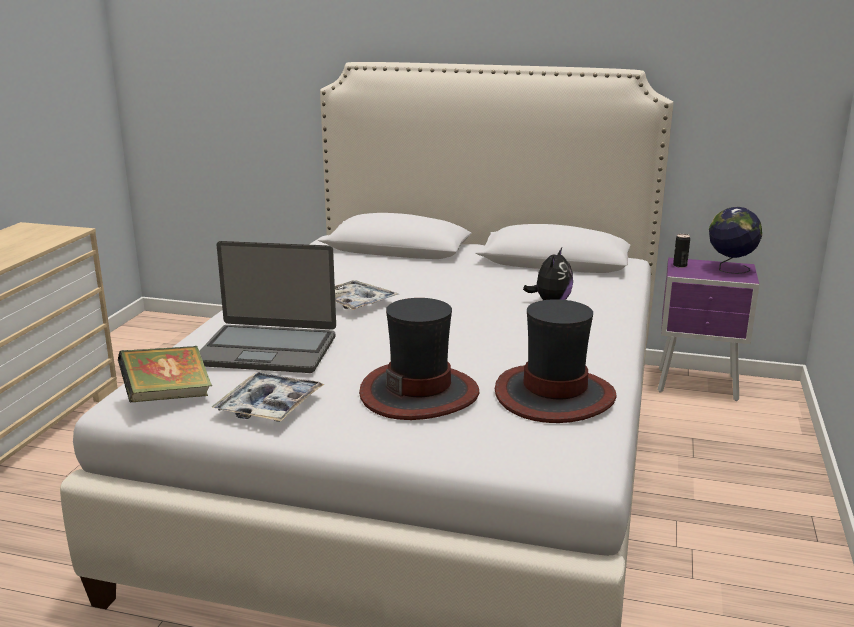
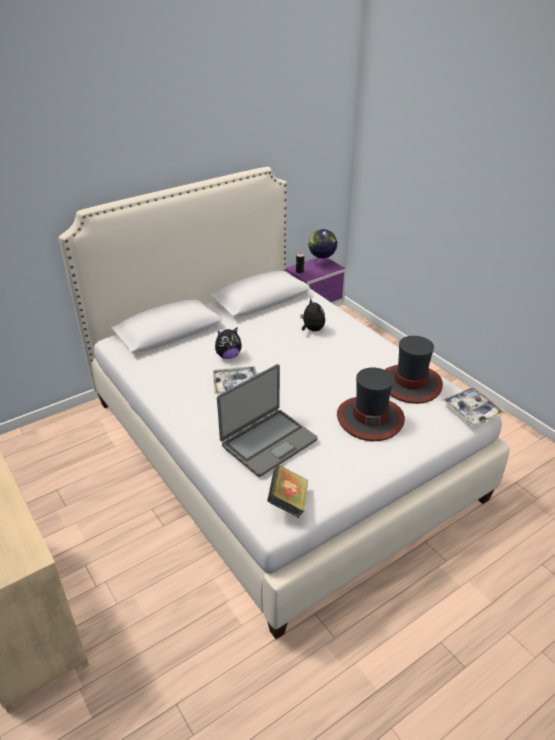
camera: 50 degrees left, 15 degrees up
(269, 406) = (336, 470): tray -> tray (471, 411)
(405, 283) = (228, 356): none -> plush toy

